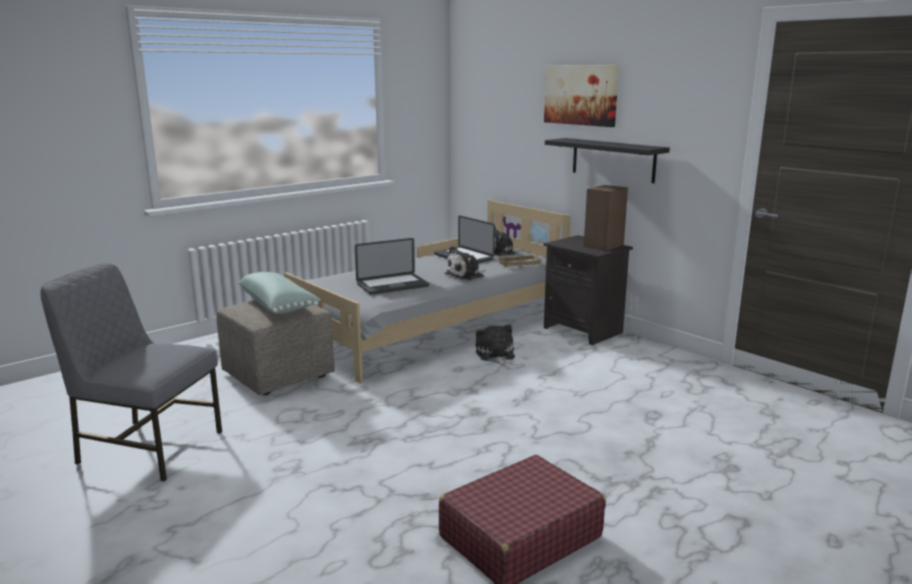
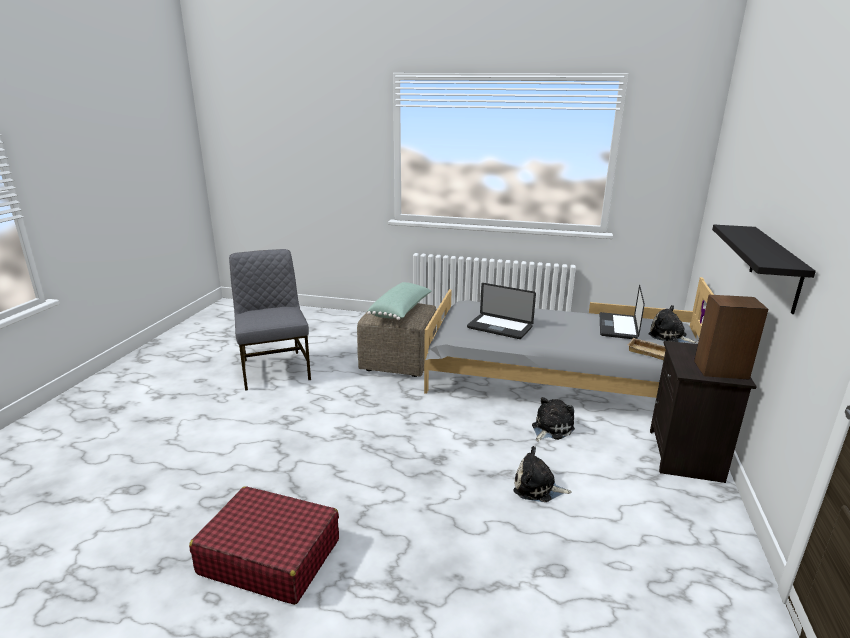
camera: 55 degrees right, 5 degrees up
(466, 275) = (574, 343): plush toy -> plush toy (537, 488)
(581, 95) = (776, 175): picture -> none

